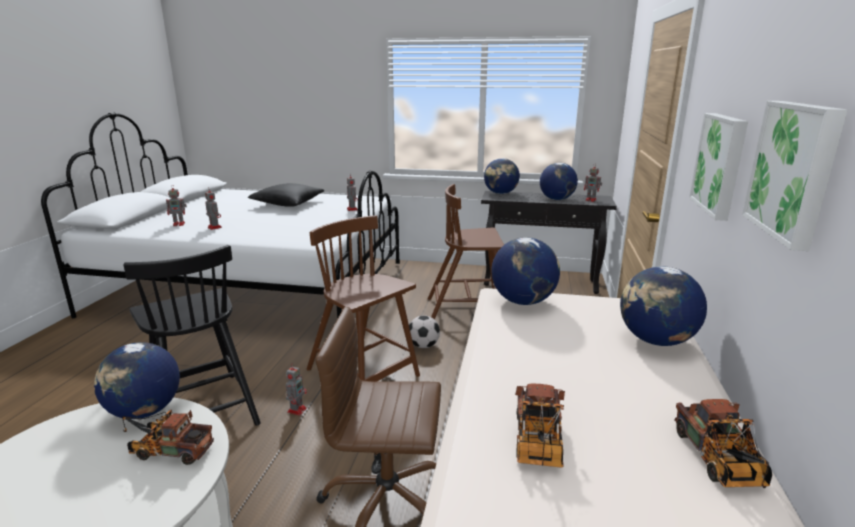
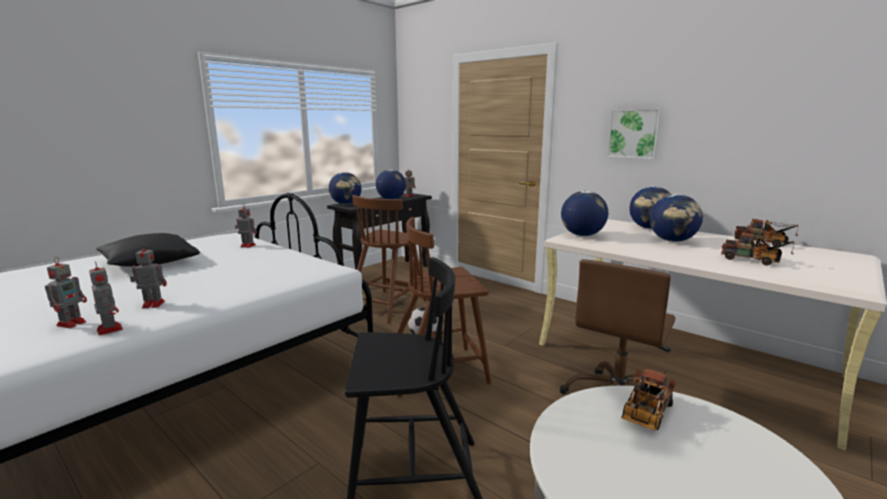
camera: 60 degrees left, 5 degrees down
(144, 411) = (569, 425): globe -> globe (672, 241)
(297, 409) = (465, 416): toy robot -> toy robot (109, 329)
(795, 170) = (724, 122): picture -> none

